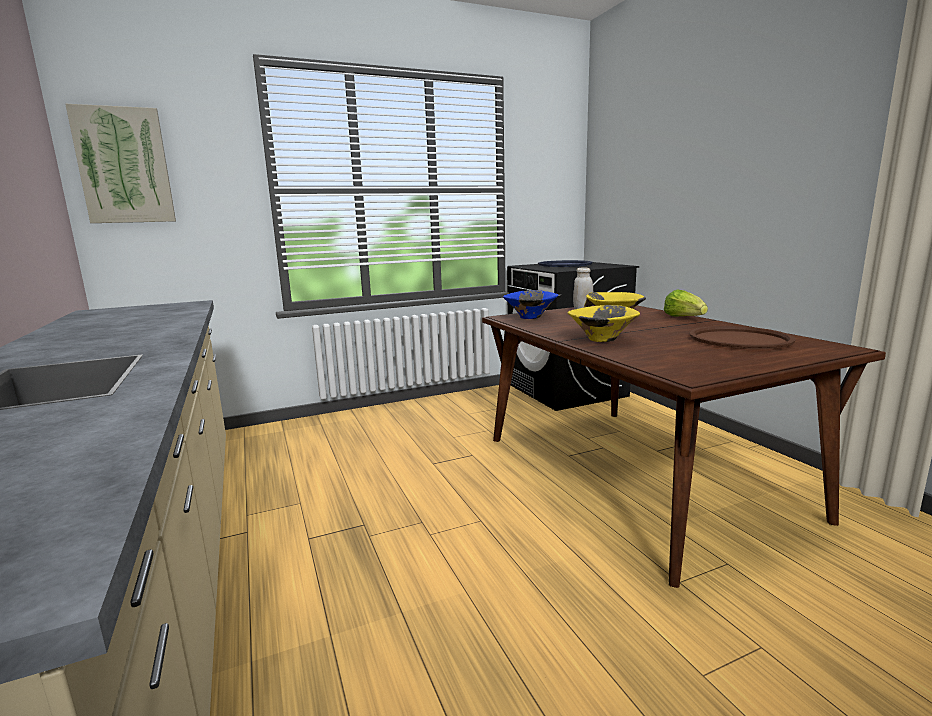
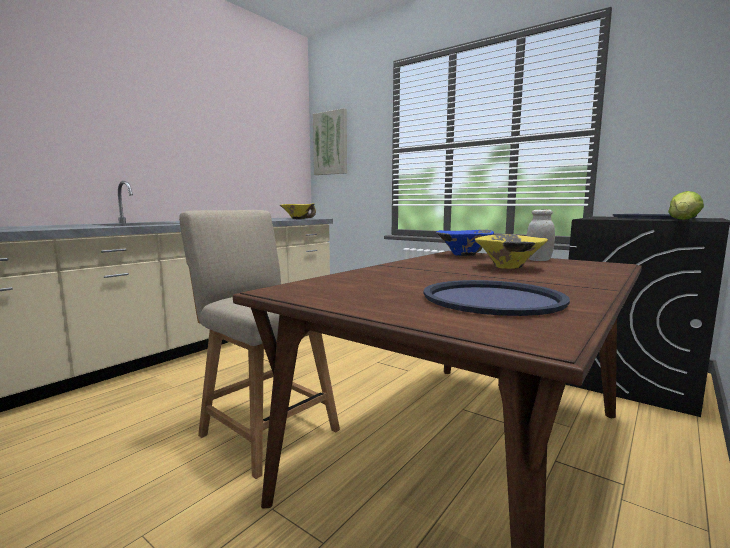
camera: 60 degrees right, 5 degrees down
(537, 564) = (265, 430): none -> beige chair
(601, 340) = (397, 270): yellow bowl -> yellow bowl (298, 219)
(683, 318) = (591, 281): lettuce -> lettuce (683, 220)
(740, 339) = (492, 299): brown tray -> blue tray

